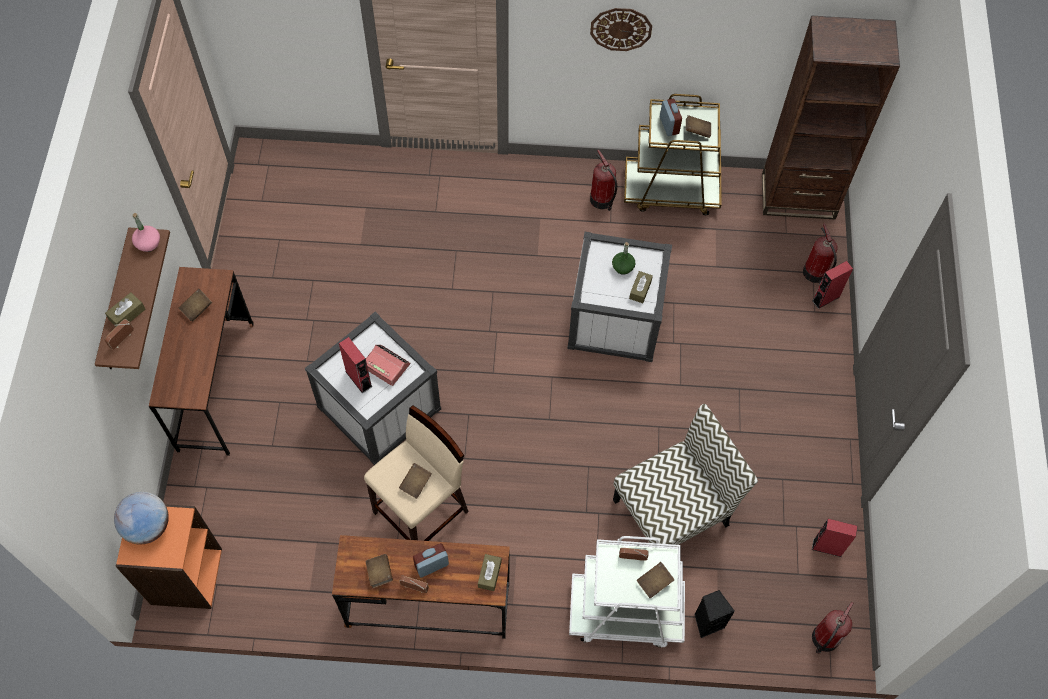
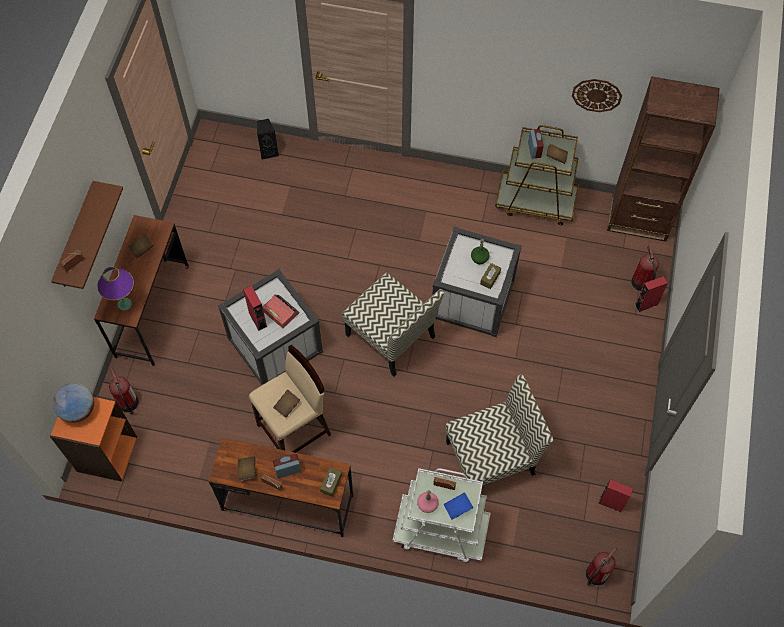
camera: 10 degrees right, 0 degrees up
(127, 314) = (81, 246): brown tissue box -> none
(148, 243) = (105, 194): pink bottle -> pink bottle (427, 504)
(186, 381) = (124, 304): none -> purple table lamp
(524, 378) = (392, 336): none -> chair
(602, 200) = (478, 203): fire extinguisher -> fire extinguisher (128, 404)
(621, 28) = (500, 69): wall clock -> wall clock (596, 95)
(654, 582) = (458, 508): brown book -> blue book
(707, 622) = (504, 548): black speaker -> black speaker (269, 151)

